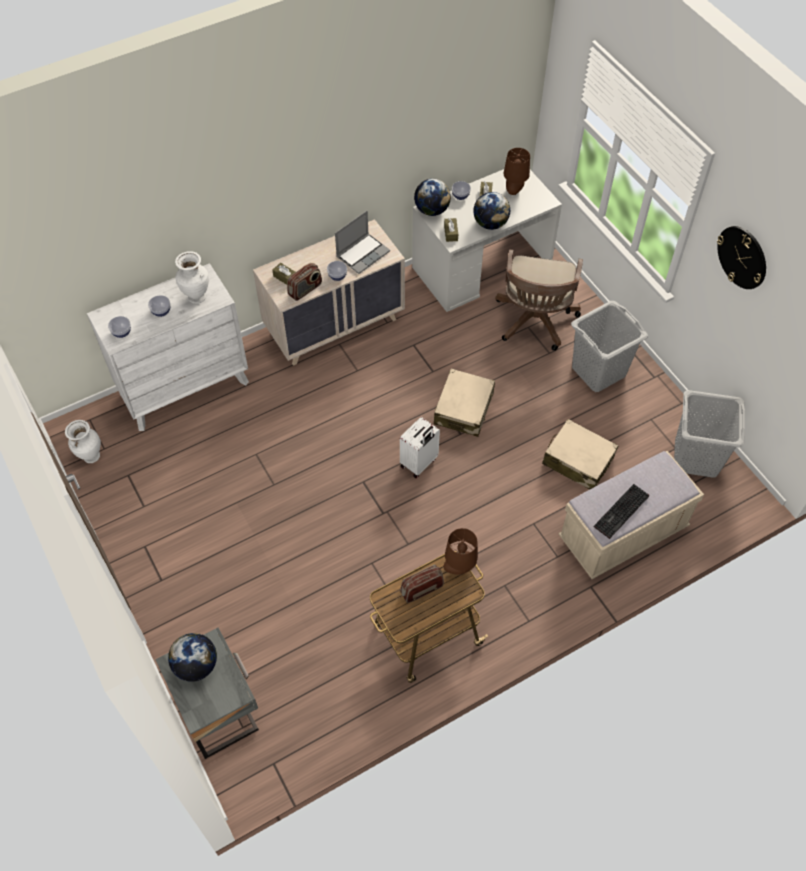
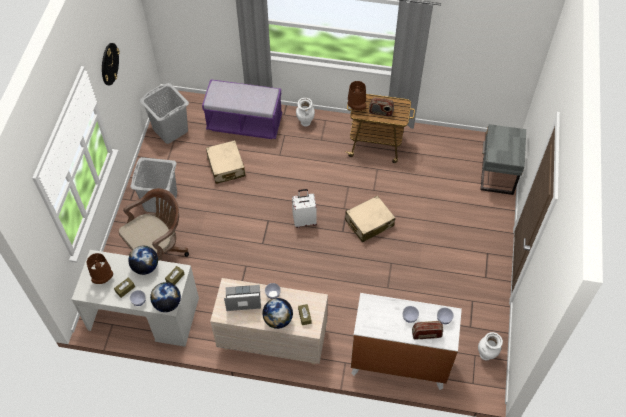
camera: 140 degrees left, 0 degrees up
(196, 665) = (506, 152): globe -> globe (278, 319)
(197, 297) = (380, 312): white vase -> white vase (305, 123)
(305, 290) = (300, 298): radio -> radio (426, 334)
(464, 409) = (252, 232): beige suitcase -> beige suitcase (369, 223)
(621, 513) = (256, 93): keyboard -> none
(622, 533) = (244, 124): beige bench -> purple bench

